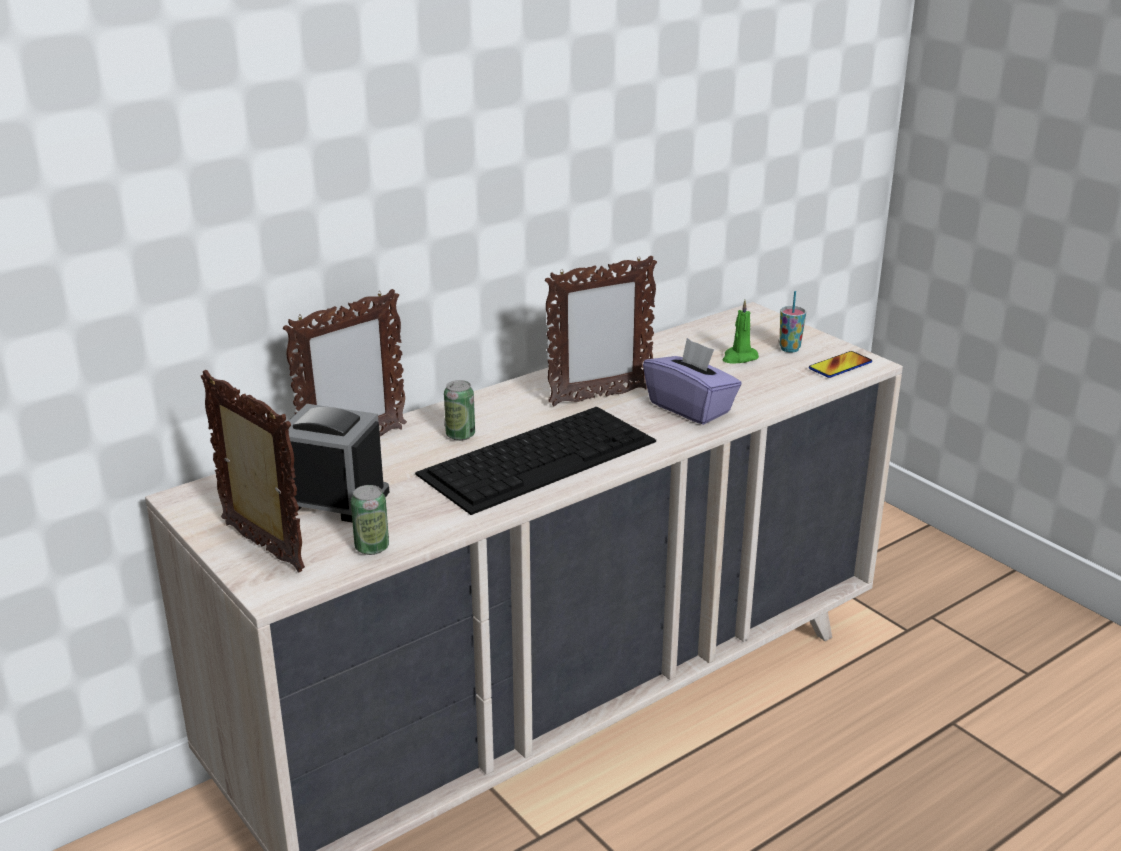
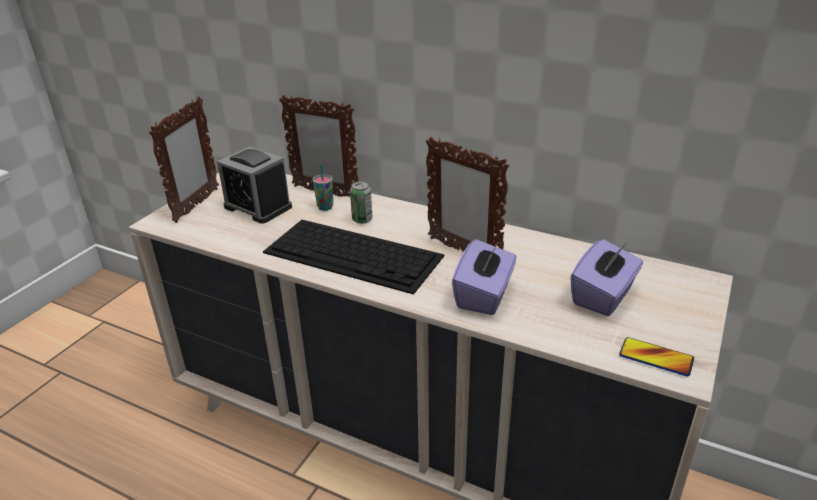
camera: 65 degrees right, 5 degrees up
(334, 499) = (258, 207): alarm clock -> alarm clock turned 135 degrees clockwise
(372, 547) = (210, 234): can -> none
(739, 358) = (603, 296): green candle -> purple tissue box
(789, 349) = (656, 319): cup -> cup (325, 207)

